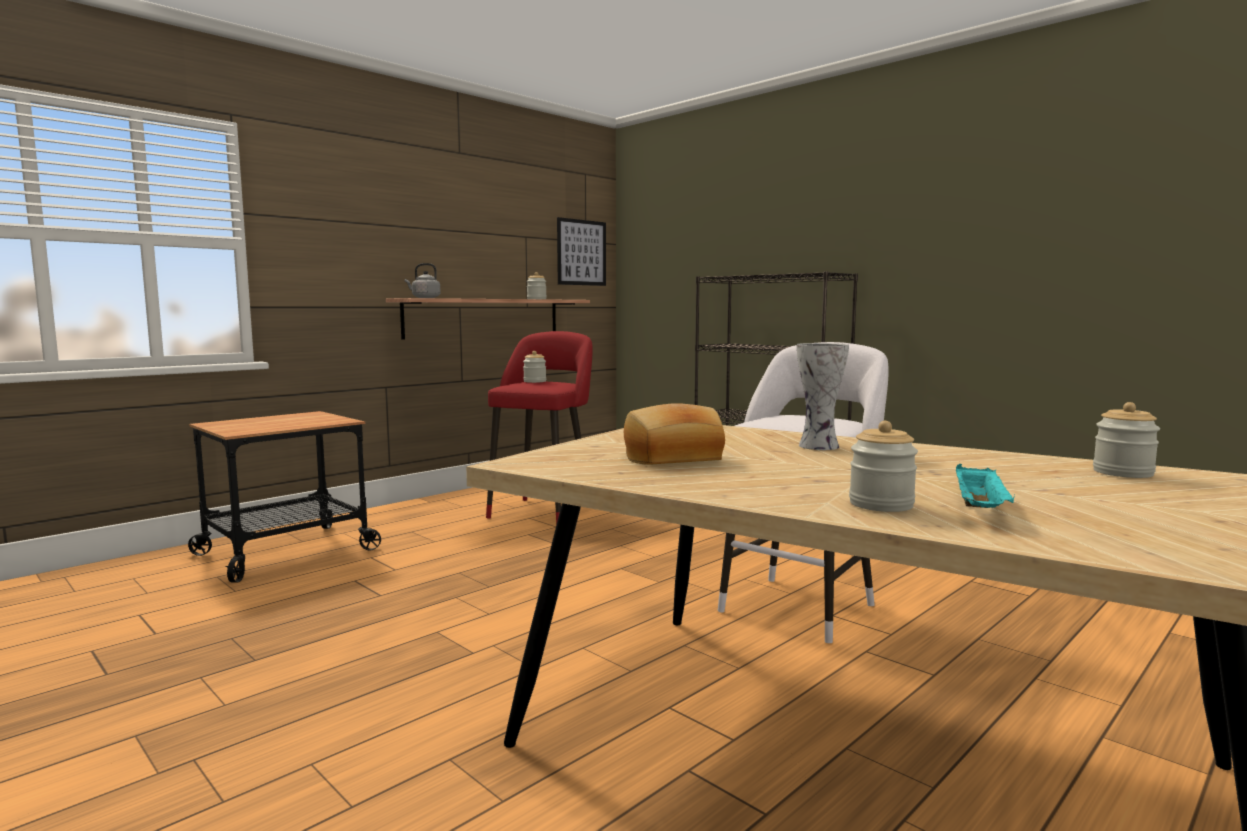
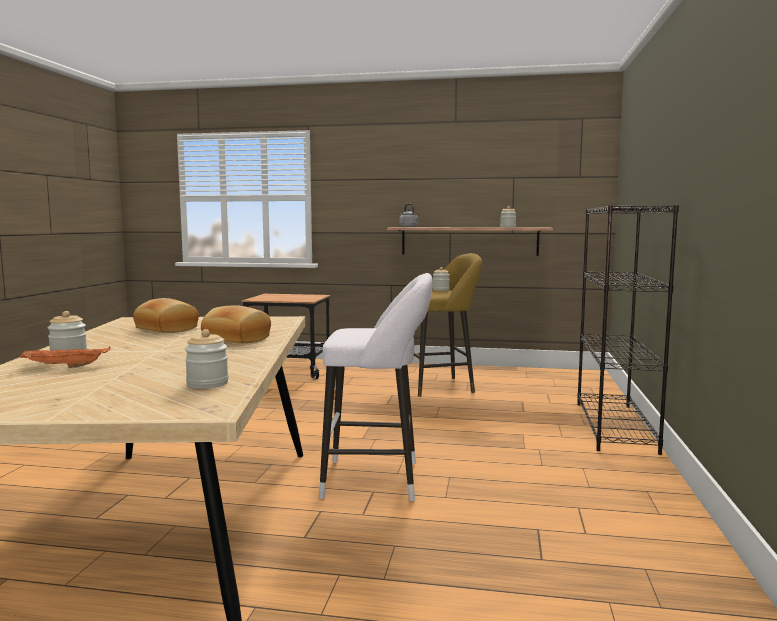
camera: 55 degrees right, 0 degrees up
(543, 510) = (442, 386): red stool -> yellow stool
(581, 252) = (572, 186): picture -> none
(818, 446) = (235, 339): vase -> bread
(980, 509) = (65, 367): turquoise tray -> orange tray

